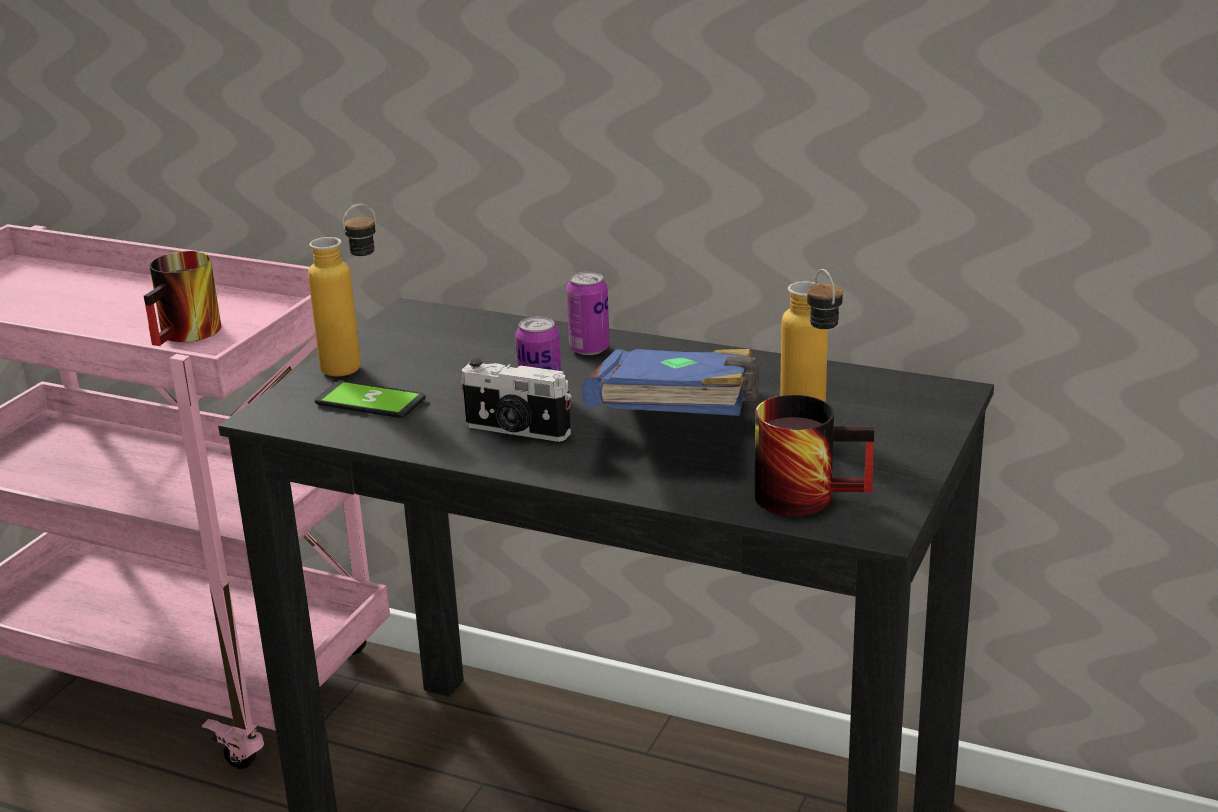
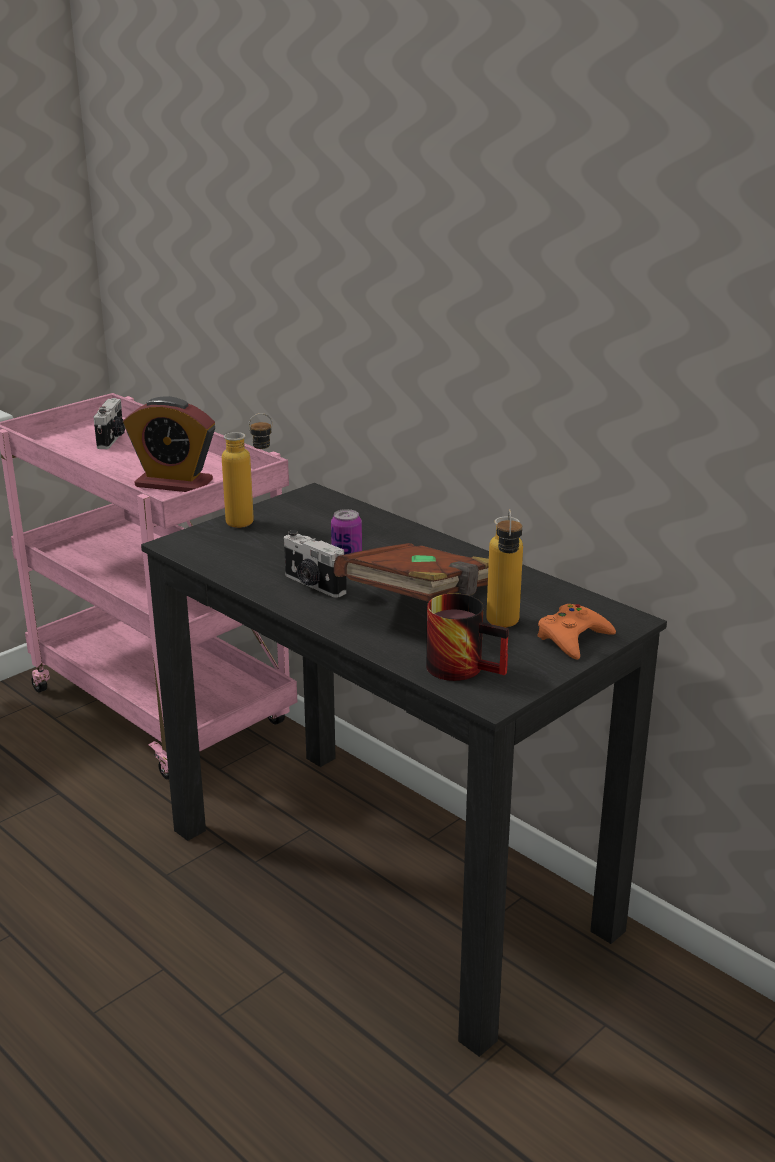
camera: 20 degrees right, 0 degrees up
(43, 290) = (112, 439): none -> camera
(189, 335) = (174, 483): mug -> alarm clock
(370, 402) = (240, 547): phone -> none
(589, 349) = (406, 540): can -> none
(678, 423) = (421, 602): blue book -> brown book
(906, 429) = (573, 638): none -> orange game controller

